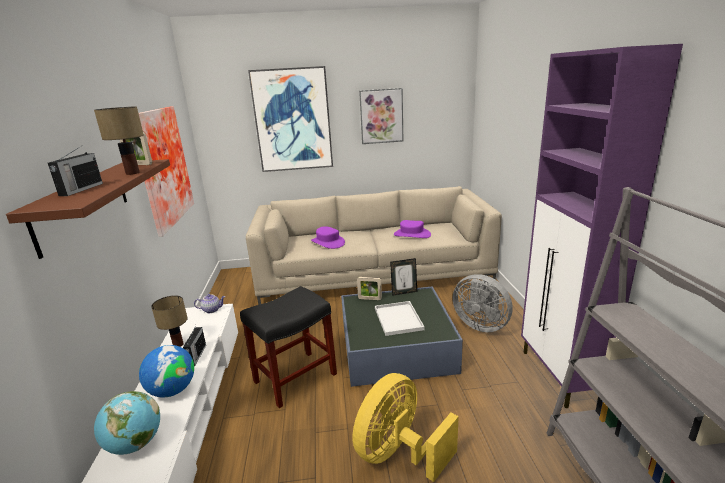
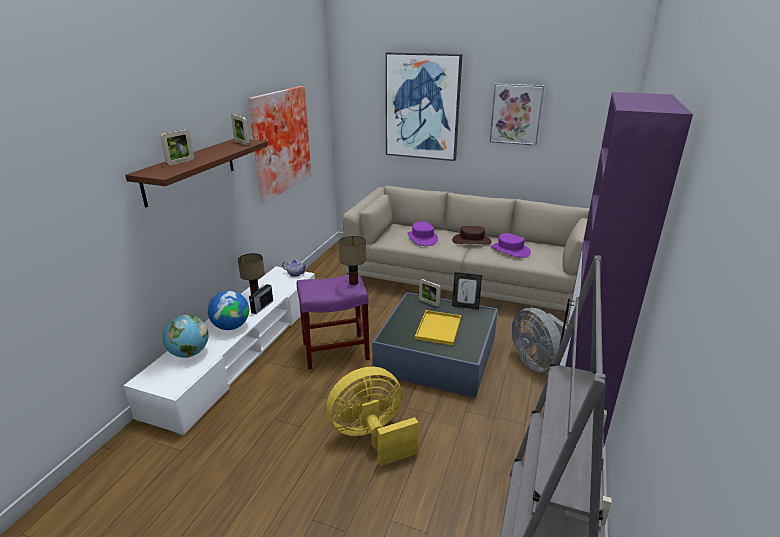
camera: 25 degrees right, 5 degrees up
(80, 189) = (180, 162): radio -> picture frame
(132, 173) = (226, 152): table lamp -> table lamp (353, 283)
(294, 378) = (334, 351): black stool -> purple stool
(373, 235) = (471, 241): none -> brown hat
(397, 318) = (438, 327): white tray -> yellow tray

